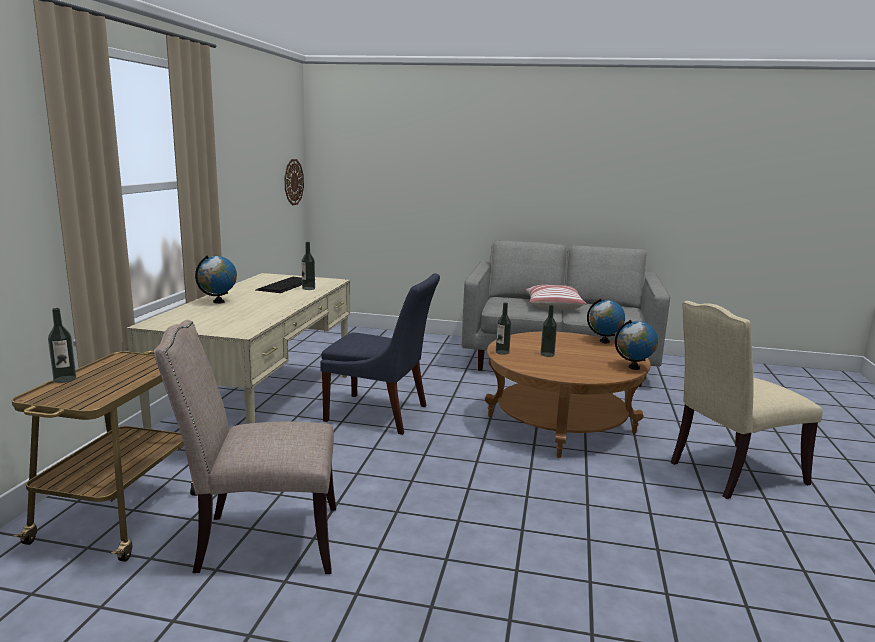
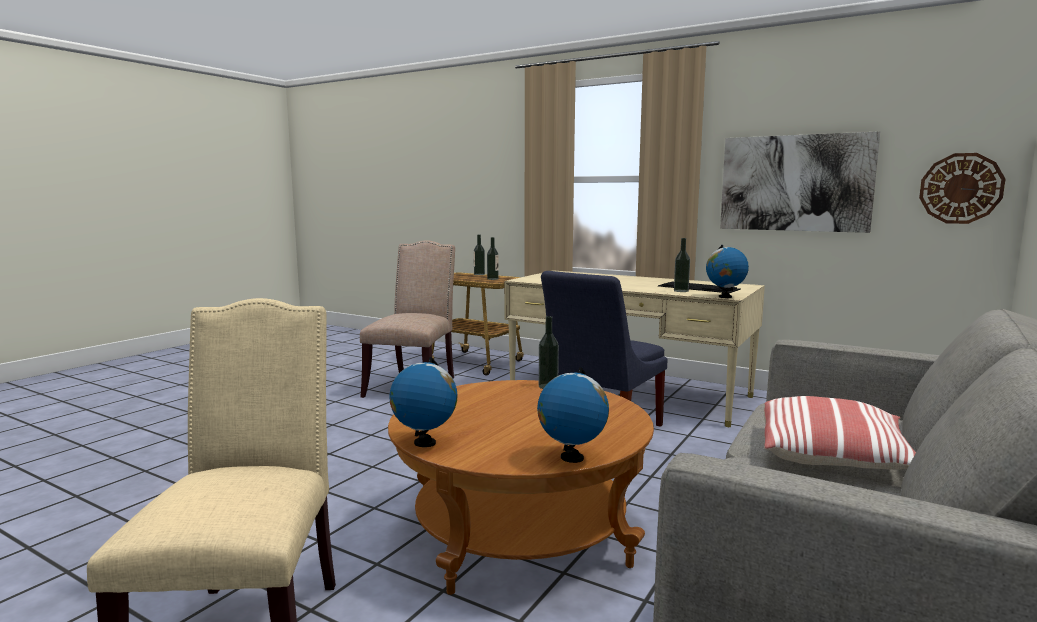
camera: 110 degrees right, 5 degrees down
(218, 302) = (622, 278): globe -> globe (725, 297)
(244, 183) = (795, 183): none -> picture
(547, 354) = (524, 405): bottle -> bottle (492, 279)

